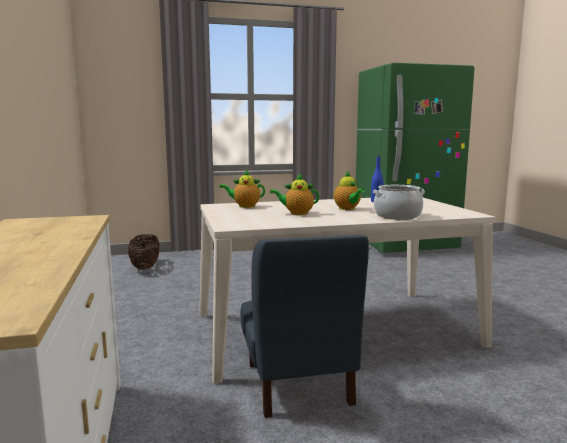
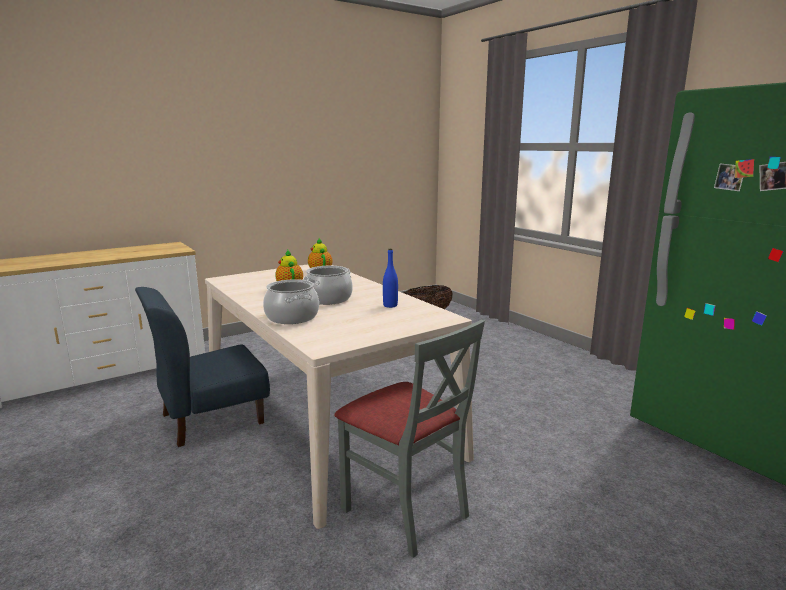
camera: 70 degrees right, 5 degrees up
(347, 209) = (328, 299): teapot -> cooking pot
(468, 319) = (406, 510): none -> grey chair

